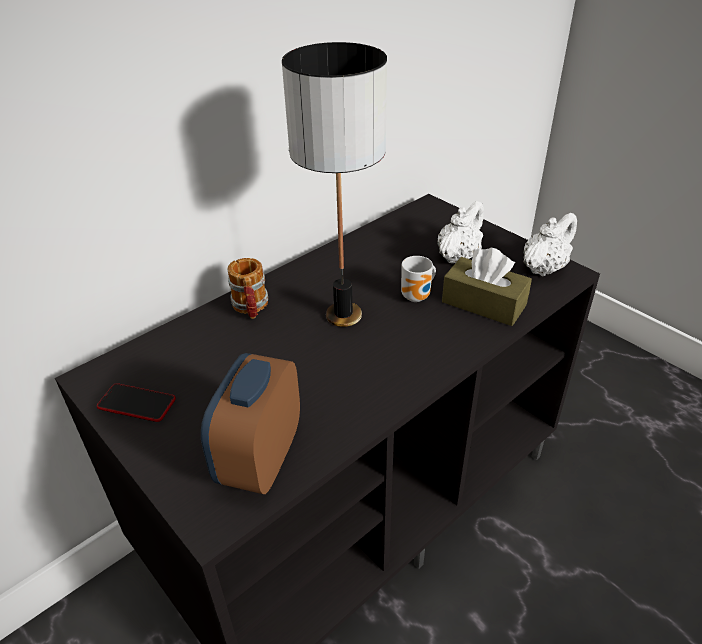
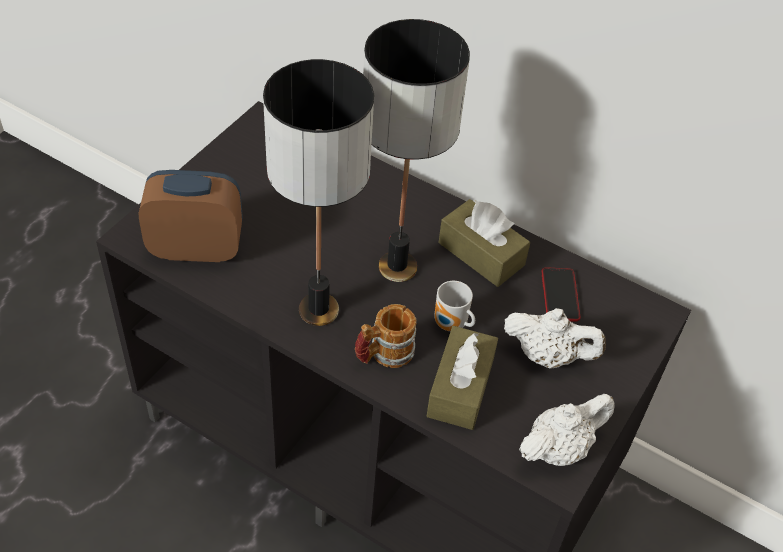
camera: 70 degrees right, 10 degrees up
(137, 403) = (240, 157): phone -> phone (560, 295)
(251, 308) = (385, 195): mug -> mug (384, 354)
(345, 268) = (481, 254): none -> brown tissue box
(380, 374) = (317, 310): none -> table lamp
(544, 268) = (559, 448): white teapot -> white teapot turned 60 degrees counterclockwise

